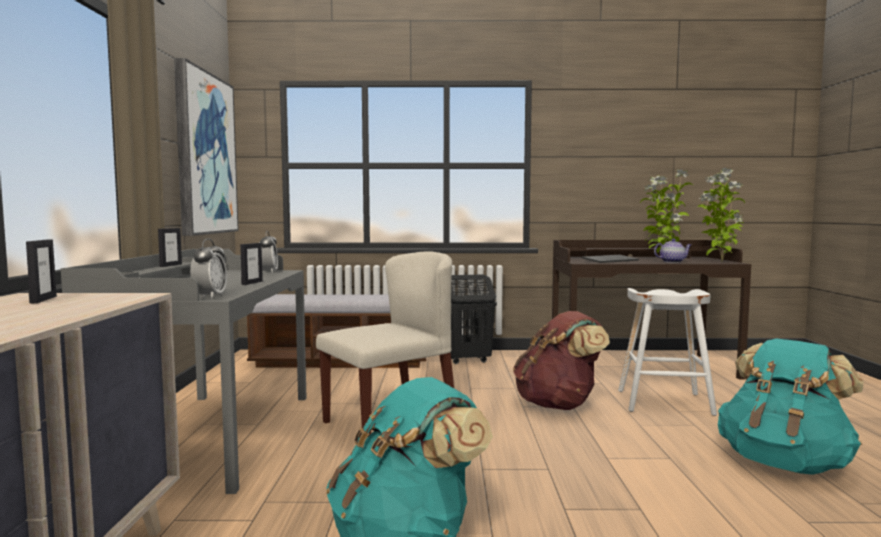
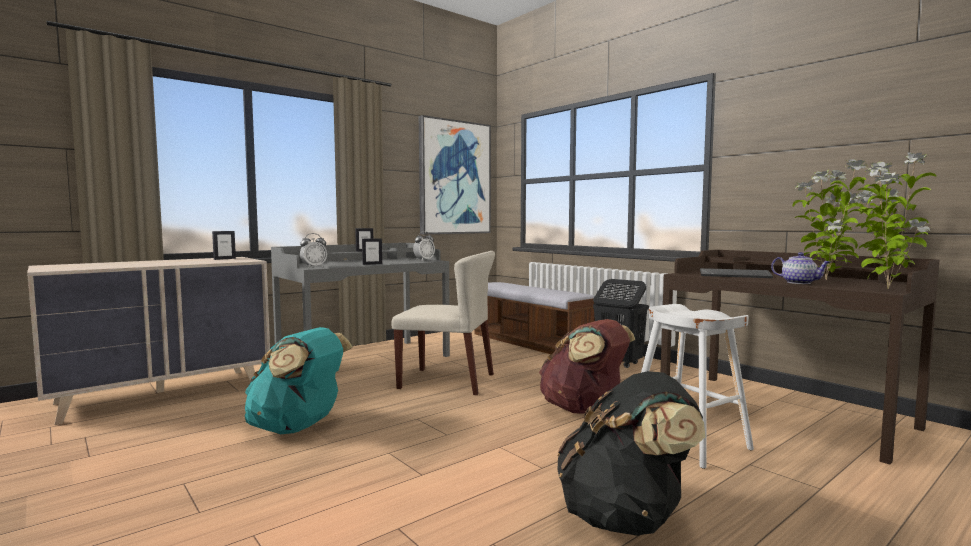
camera: 50 degrees right, 0 degrees up
(784, 463) = (626, 518): turquoise backpack -> black backpack

